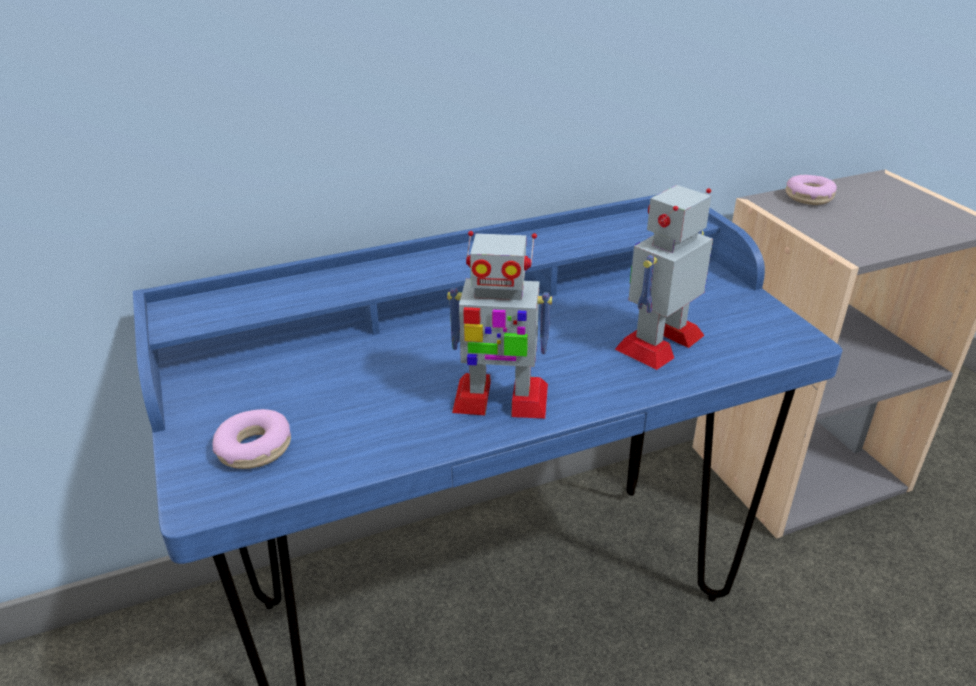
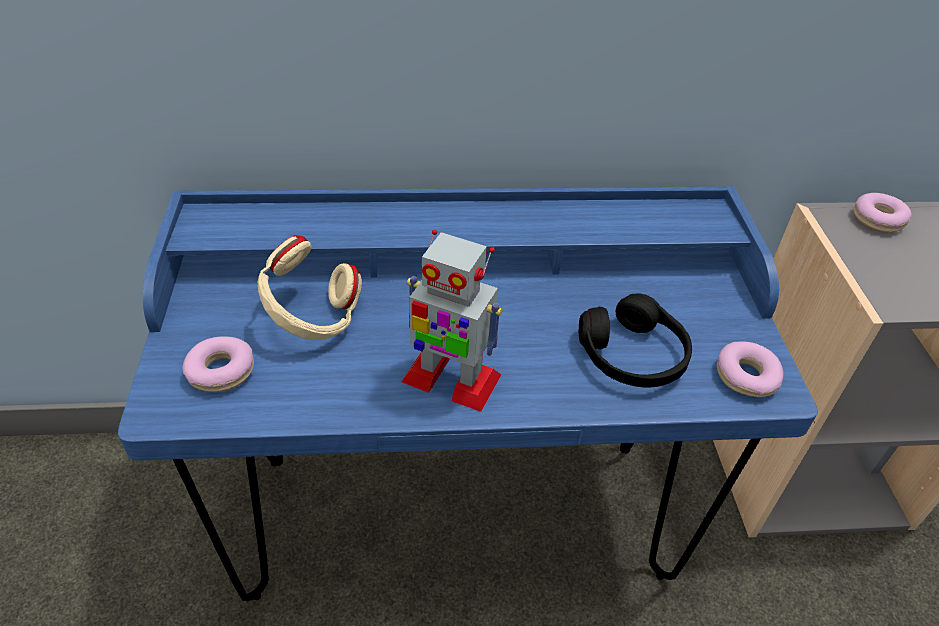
camera: 15 degrees right, 10 degrees up
(331, 381) = (312, 319): none -> beige headphones
(660, 342) = (632, 355): toy robot -> black headphones
(767, 336) = (746, 377): none -> donut

